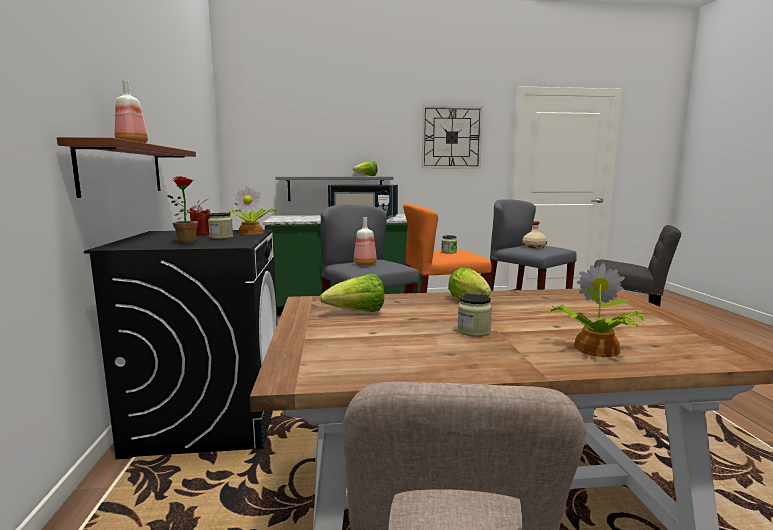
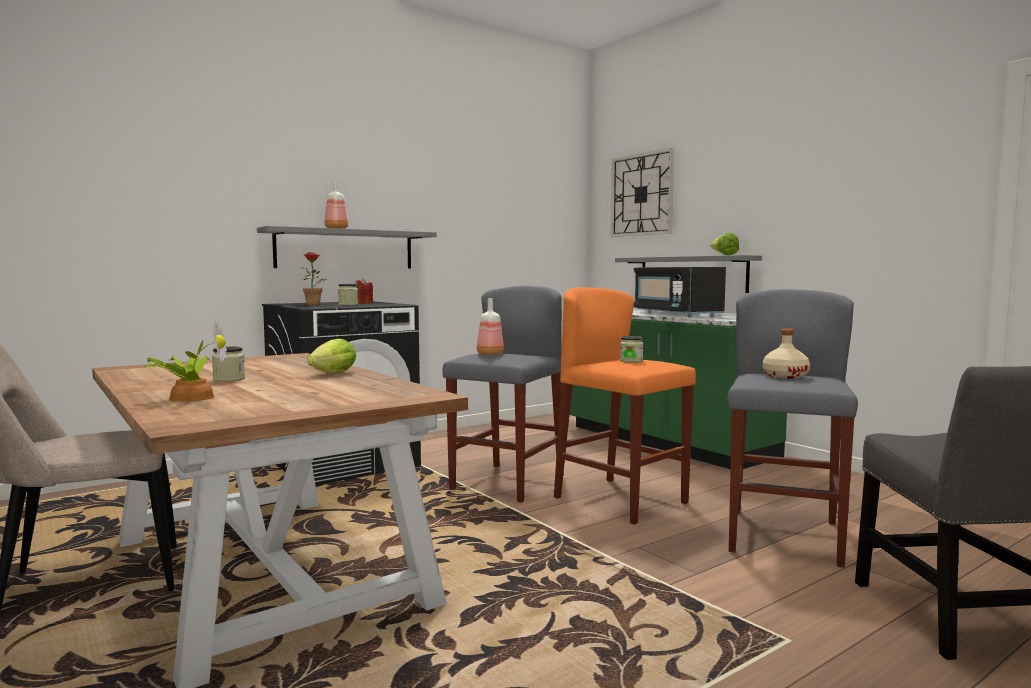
camera: 60 degrees right, 5 degrees down
(123, 169) = (345, 249): brown shelf -> grey shelf
(252, 232) = (386, 304): potted plant -> none
(357, 313) = (267, 363): lettuce -> none
(451, 137) = (862, 184): wall clock -> wall clock (642, 194)

